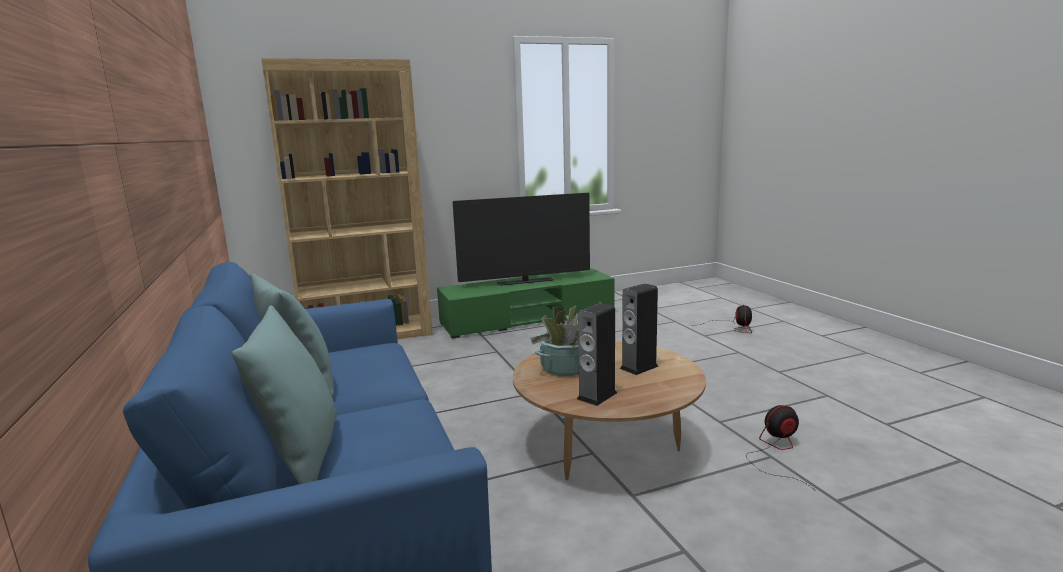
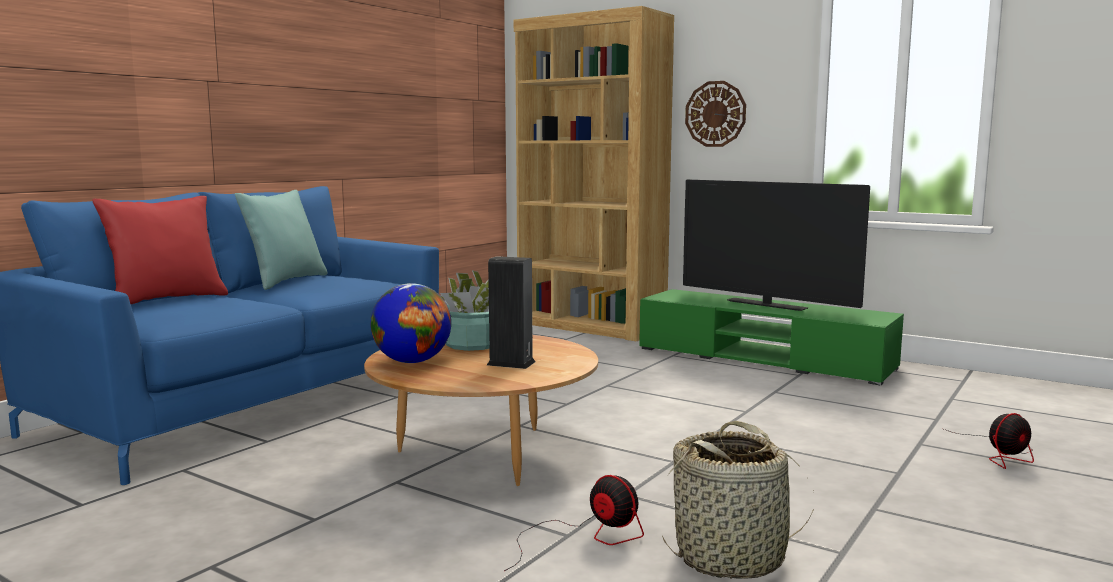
camera: 55 degrees right, 5 degrees down
(301, 454) = (167, 300): turquoise pillow -> red pillow
(443, 147) = (715, 114): none -> wall clock
(597, 396) = (412, 361): speaker -> globe
(822, 421) = (731, 557): none -> basket

